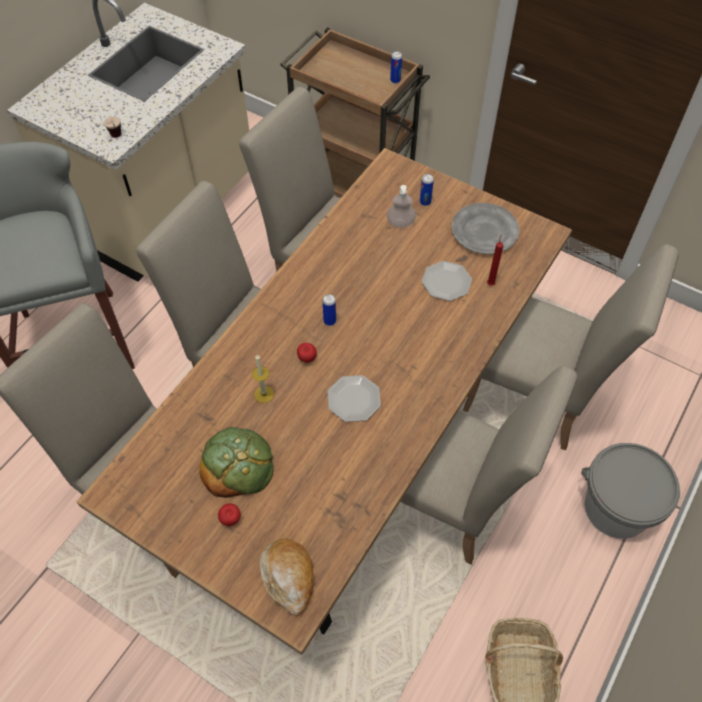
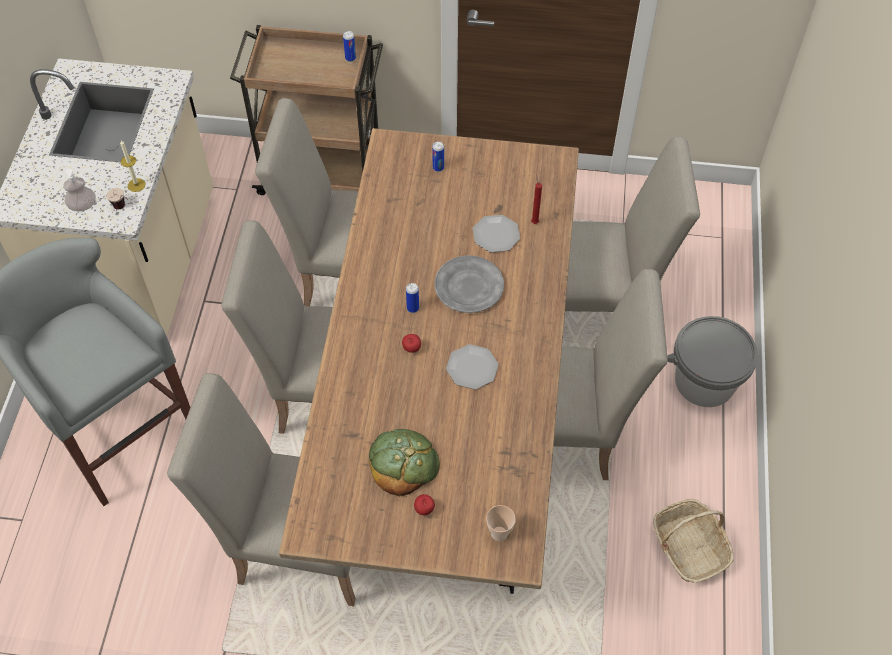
camera: 25 degrees left, 0 degrees up
(264, 394) = (391, 395): candle -> candle (136, 185)
(289, 577) = (499, 533): bread -> cup
(400, 223) = (426, 195): soap dispenser -> soap dispenser (83, 206)
(484, 232) = (505, 177): grey plate -> grey plate (468, 287)

